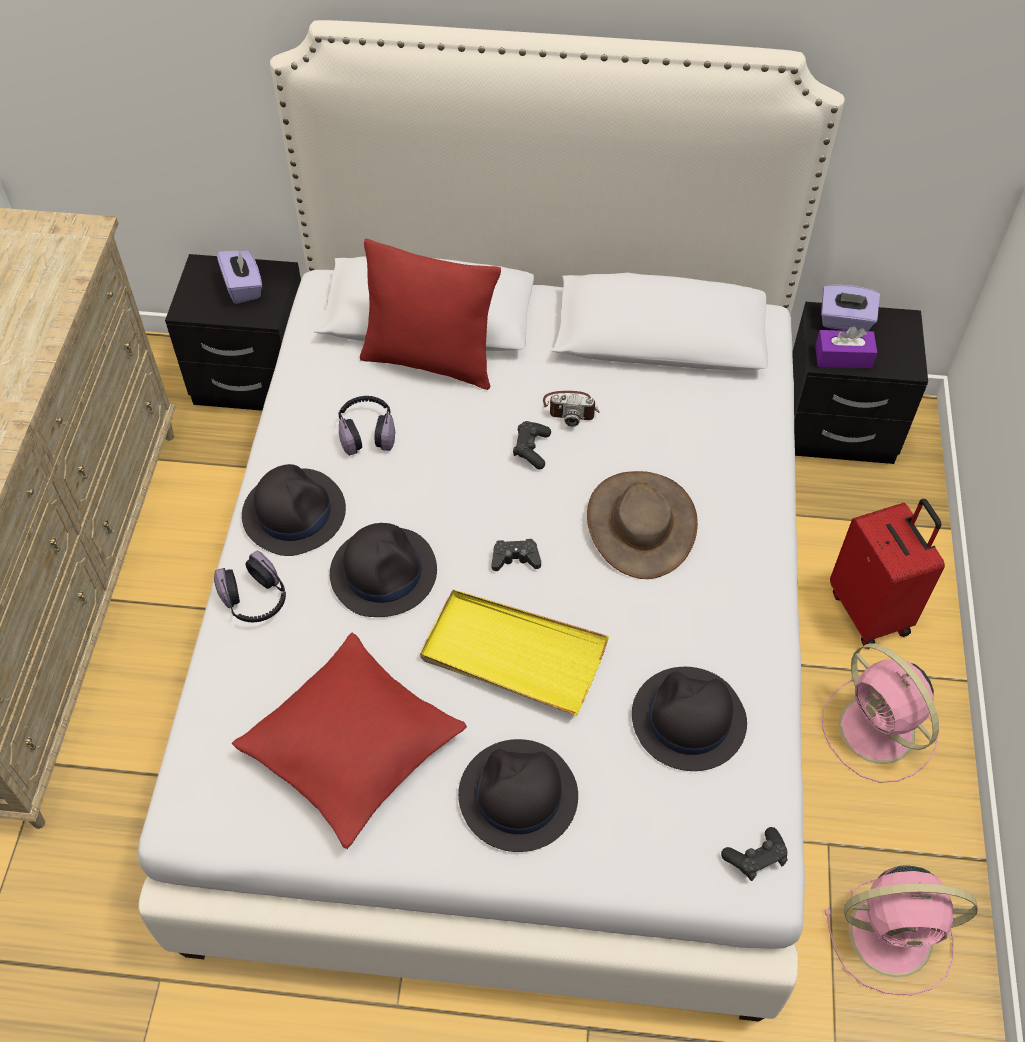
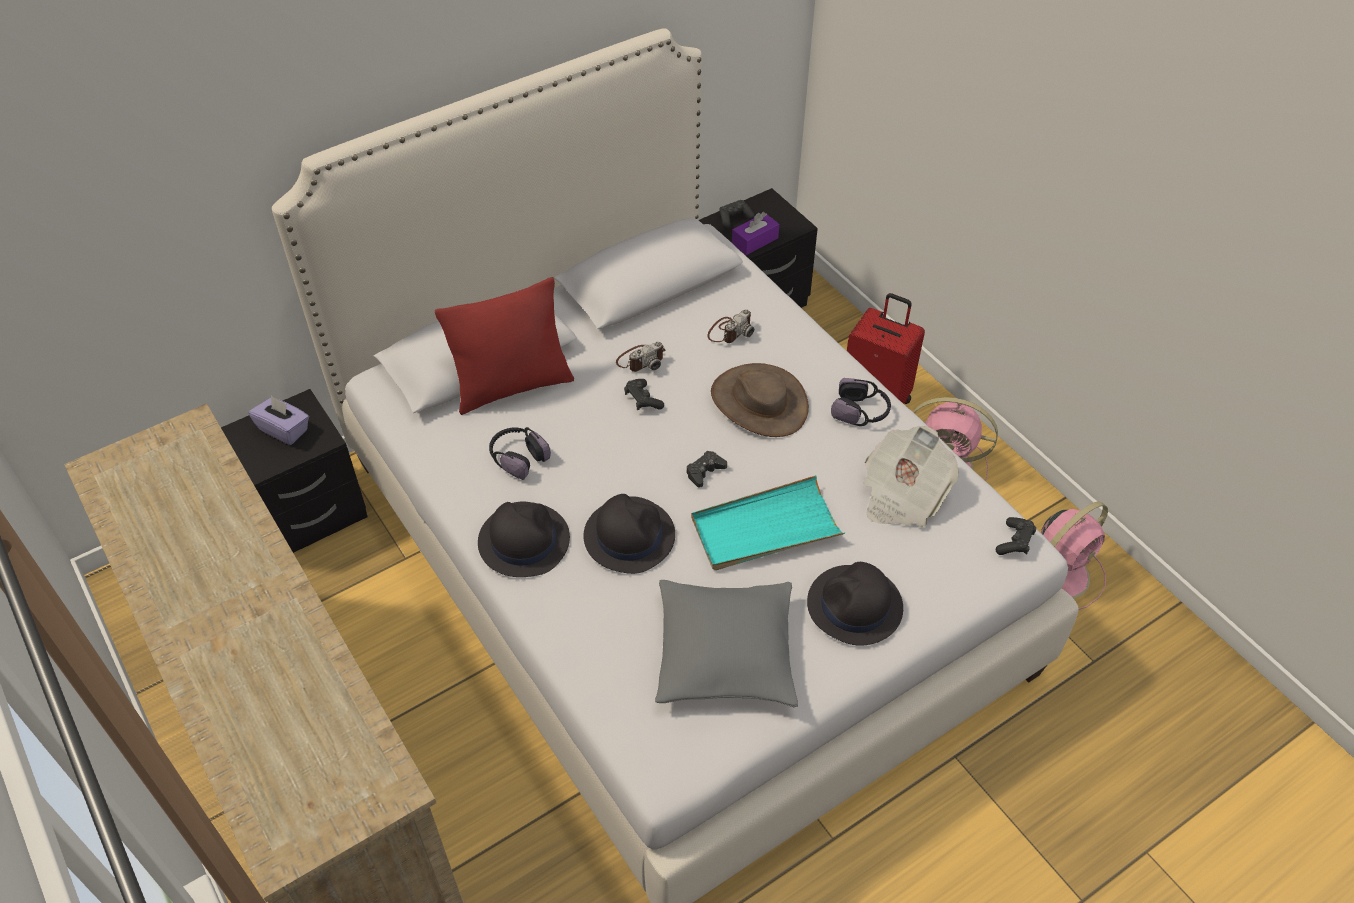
camera: 40 degrees left, 5 degrees down
(255, 600) = (558, 612): headphones -> headphones (861, 412)
(352, 746) = (725, 652): red pillow -> grey pillow
(512, 654) = (765, 528): yellow tray -> turquoise tray
(687, 720) = (902, 494): black hat -> newspaper
(688, 433) = (730, 331): none -> camera
(845, 321) = (734, 219): purple tissue box -> black game controller

